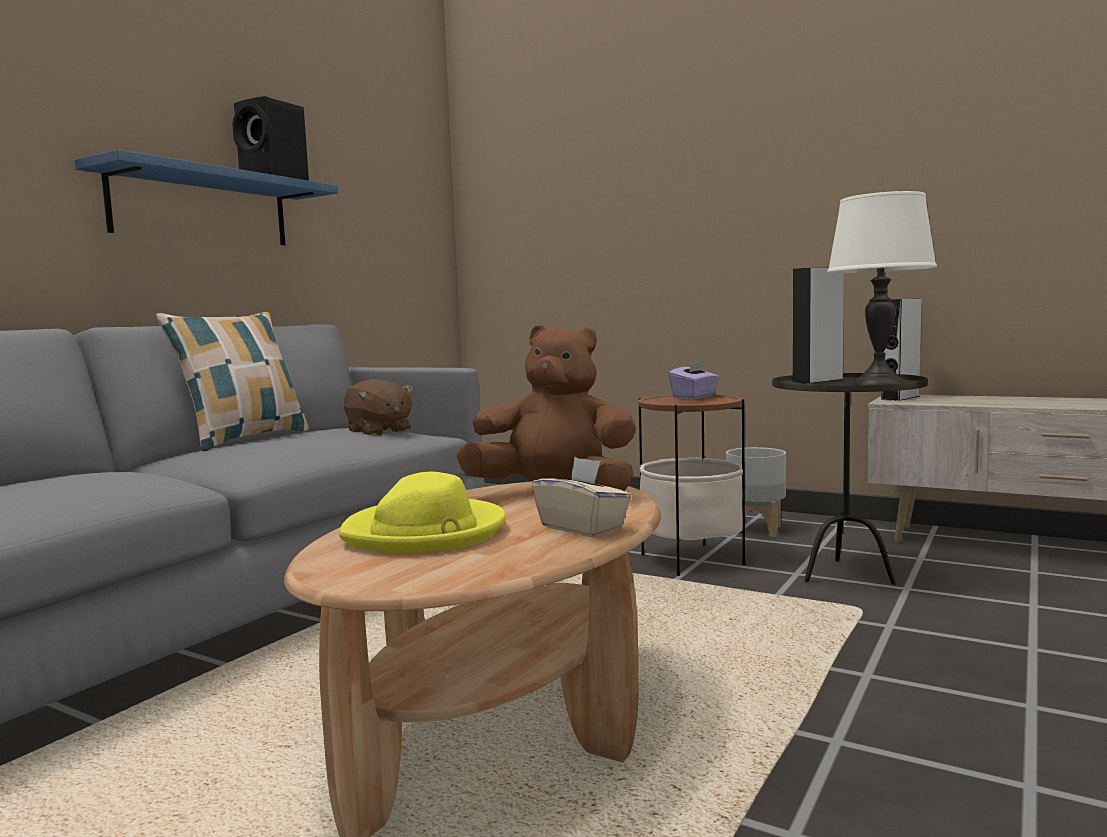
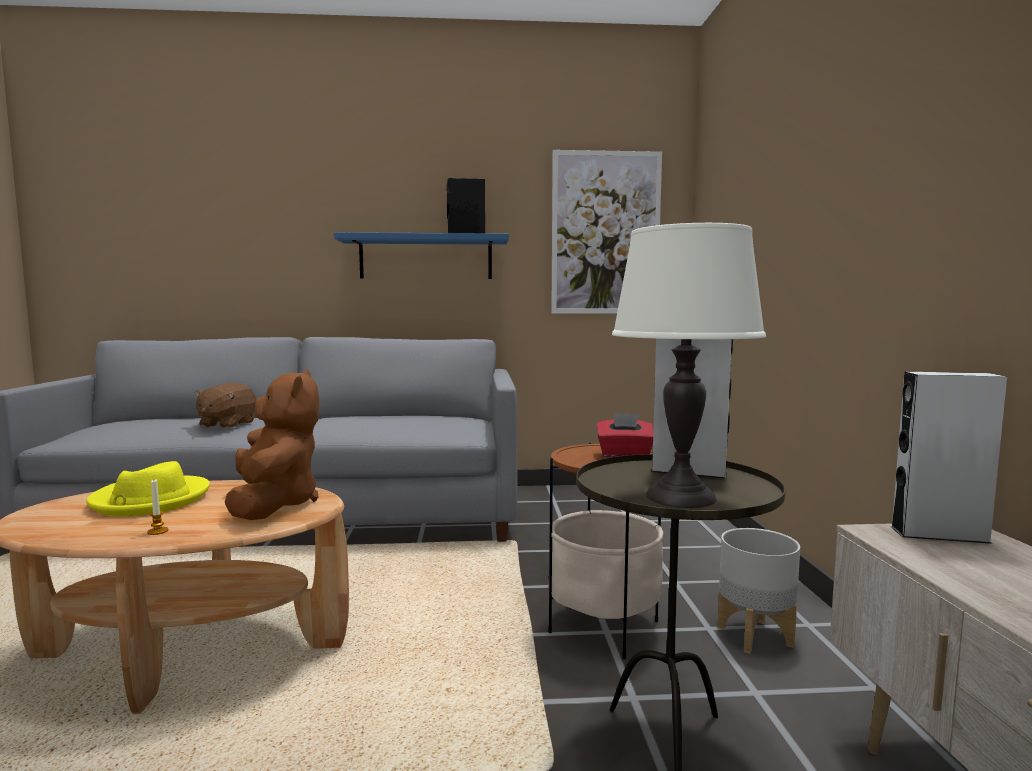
camera: 55 degrees right, 0 degrees up
(244, 440) = (375, 414): pillow -> none
(379, 432) = (444, 426): brown plush toy -> brown plush toy (227, 424)
(389, 198) = (605, 233): none -> picture
(582, 528) = (158, 531): beige tissue box -> candle
(694, 397) = (624, 454): purple tissue box -> red tissue box

